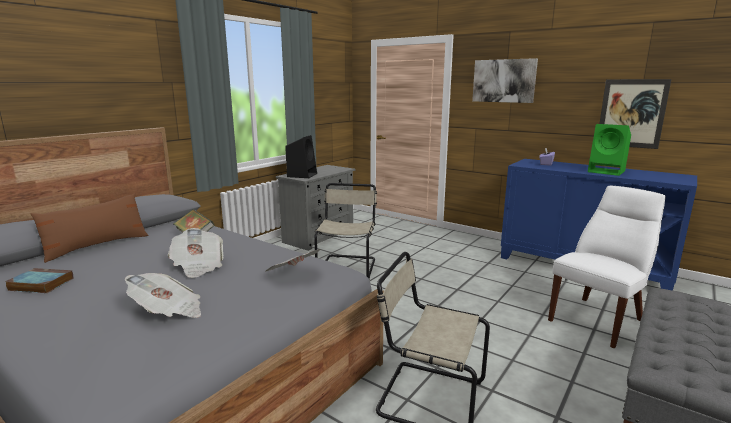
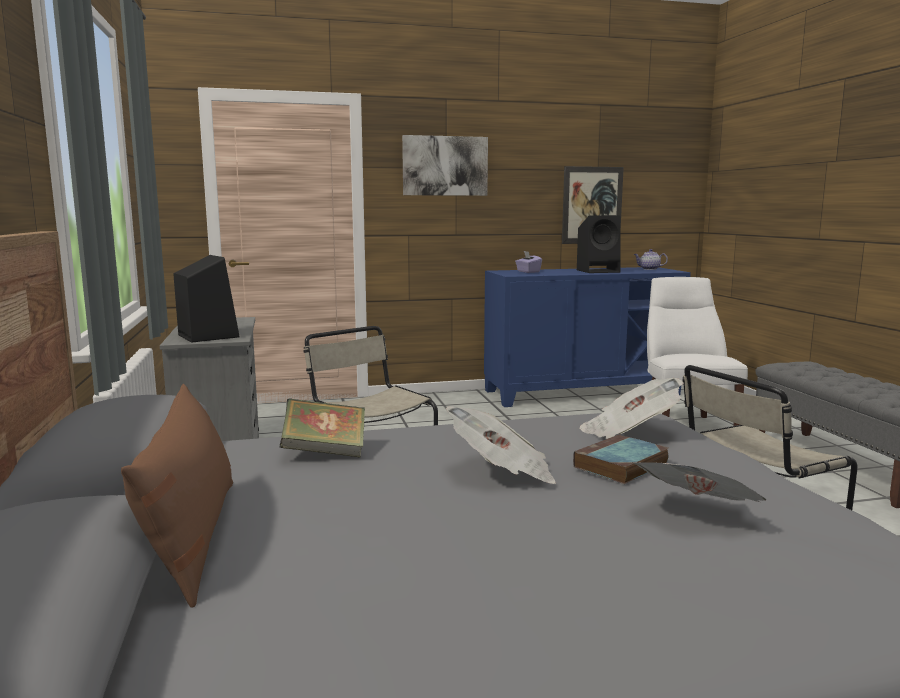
camera: 50 degrees left, 5 degrees down
(39, 284) = (377, 618): book -> book (620, 466)
(607, 171) = (599, 271): green speaker -> black speaker
(670, 176) = (649, 269): none -> teapot

